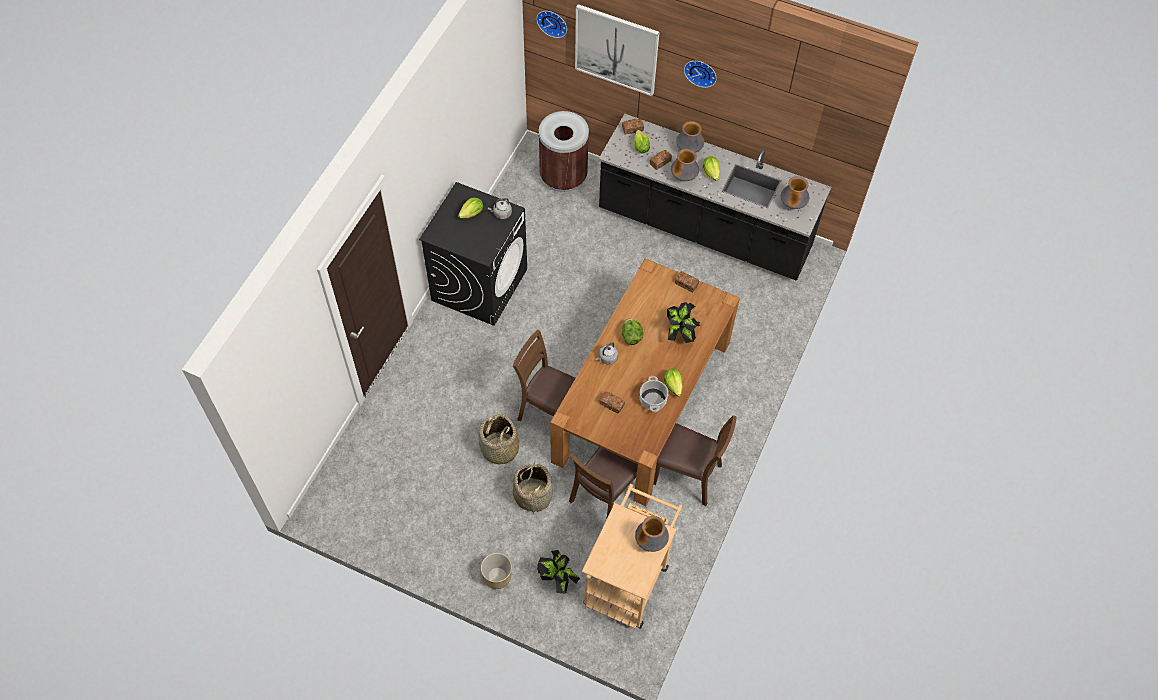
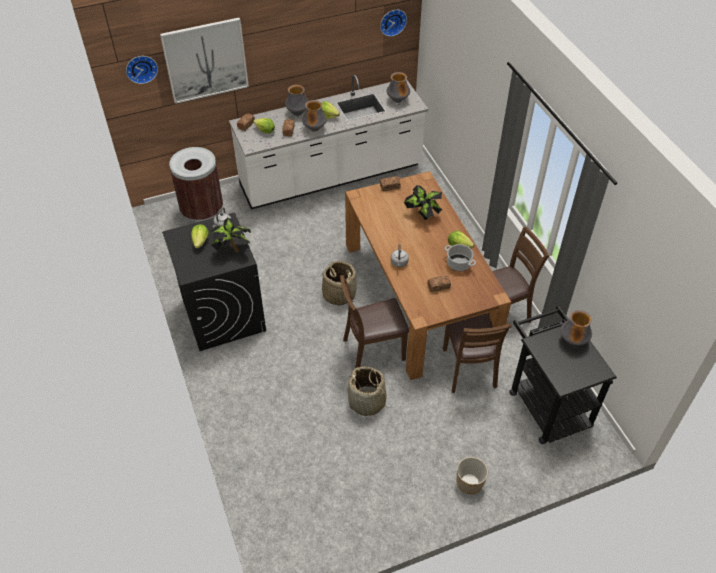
camera: 45 degrees left, 10 degrees down
(533, 495) = (425, 410): basket -> basket (339, 294)
(557, 579) = (507, 446): potted plant -> potted plant (232, 249)
(629, 577) = (545, 403): beige cart -> black cart
(631, 336) = (396, 239): lettuce -> none
(701, 72) = (282, 36): wall clock -> wall clock (392, 21)
(704, 230) = (331, 177): black counter -> white counter

